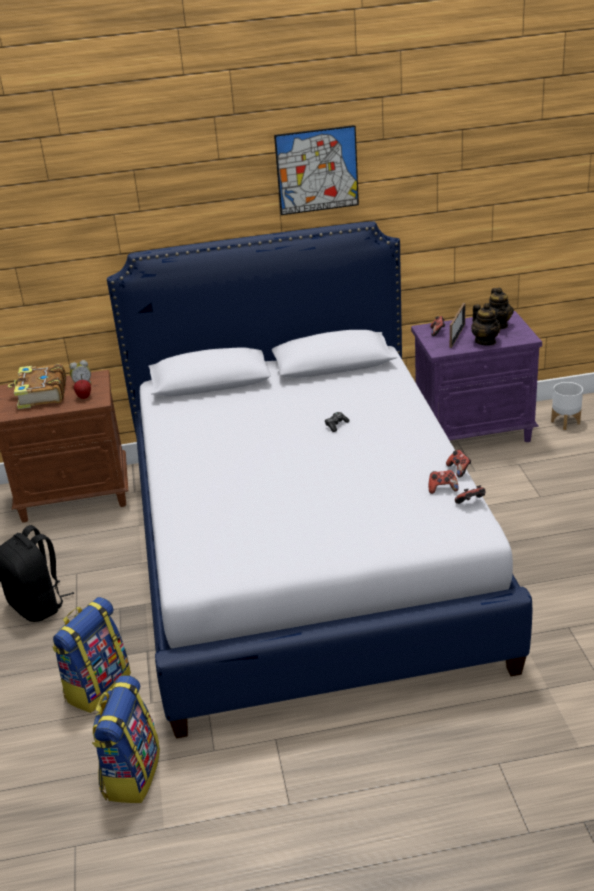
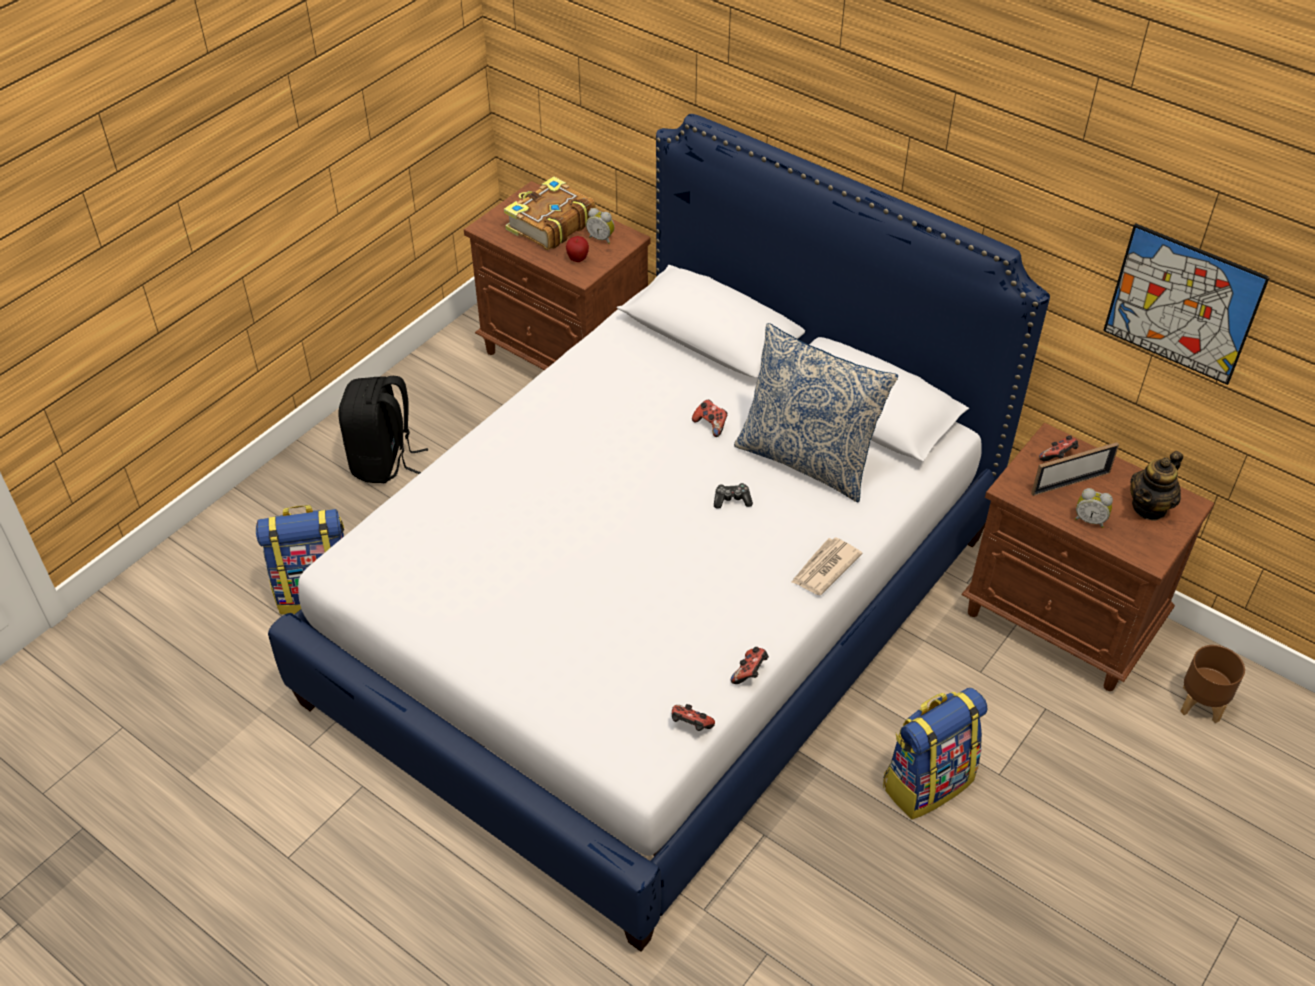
camera: 45 degrees right, 15 degrees up
(131, 774) = (232, 703): backpack -> backpack (927, 781)
(317, 170) = (968, 134): picture -> picture (1182, 304)
(341, 392) = (807, 459): none -> pillow
(420, 419) = (824, 568): none -> newspaper
(442, 489) = (694, 680): game controller -> game controller (711, 425)
(474, 432) = (1063, 620): purple nightstand -> brown nightstand
(485, 341) = (1089, 520): teapot -> alarm clock
(566, 422) = (1201, 704): white planter -> brown planter

